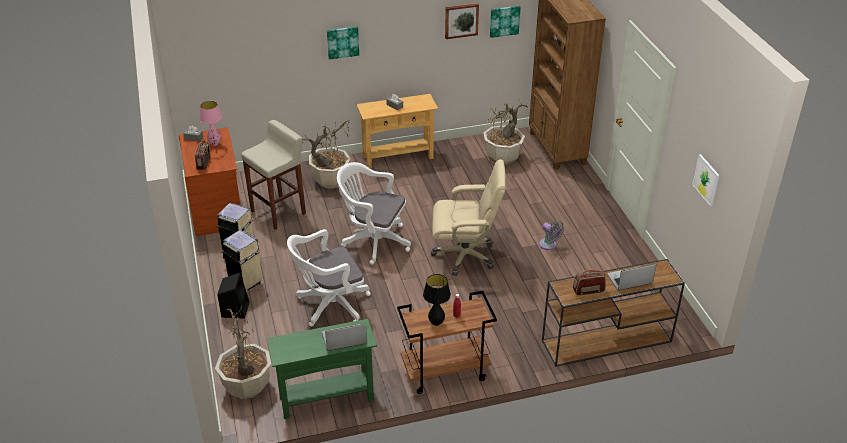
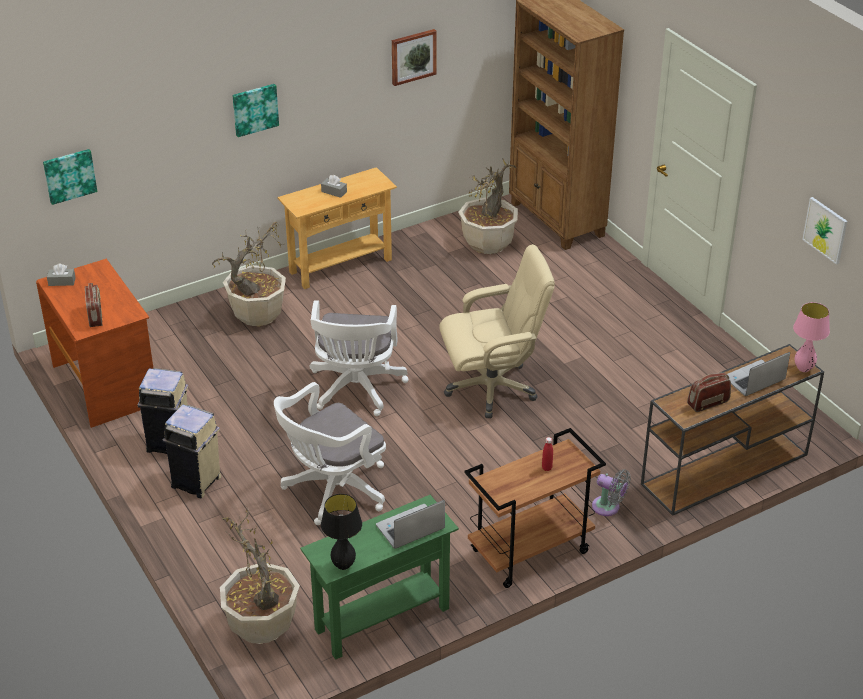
camera: 15 degrees left, 0 degrees up
(215, 144) = (99, 286): pink table lamp -> pink table lamp (803, 369)
(235, 309) = (197, 521): black speaker -> none
(279, 212) = (201, 372): beige stool -> none
(373, 241) = (356, 390): white office chair -> white office chair turned 90 degrees counterclockwise
(436, 323) = (524, 483): black table lamp -> black table lamp (343, 565)
(504, 21) = (469, 49): picture -> picture (69, 175)
(549, 245) = (599, 354): grey fan -> grey fan (608, 507)

